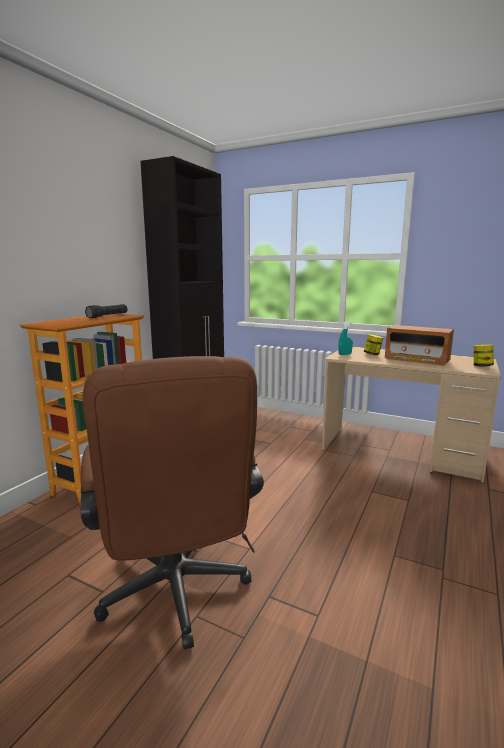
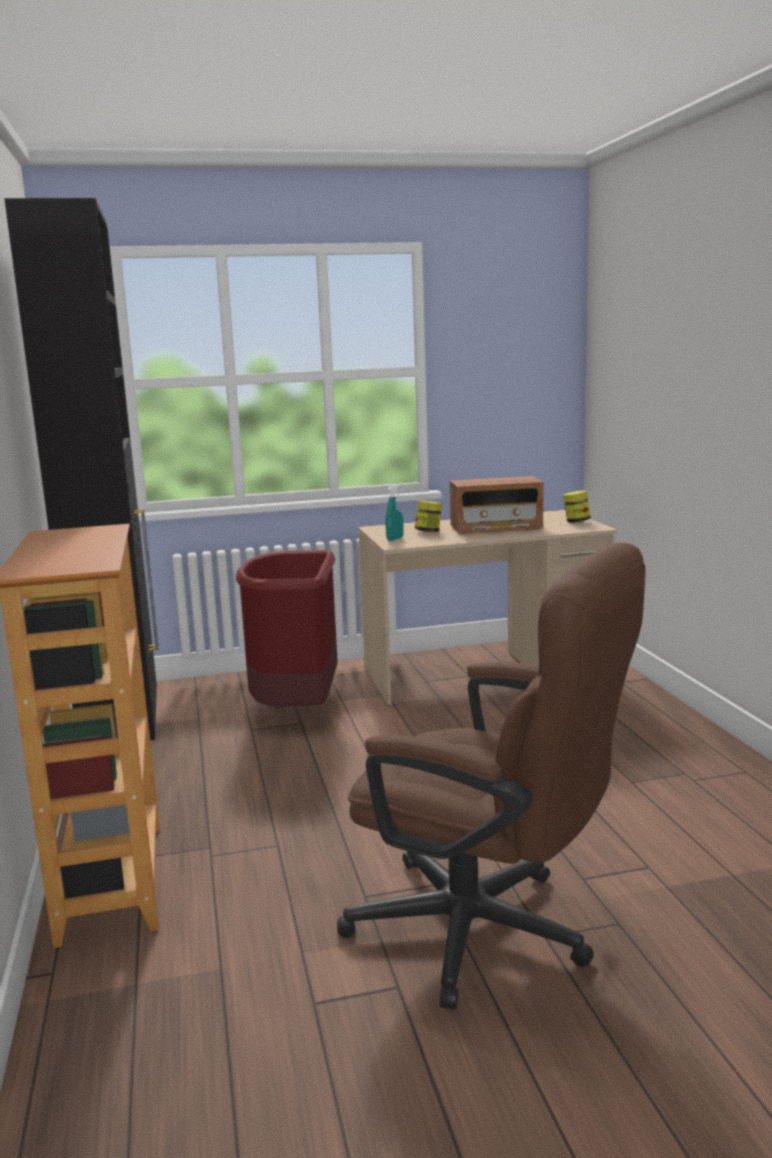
camera: 40 degrees left, 0 degrees up
(108, 316) = (73, 536): black flashlight -> none
(279, 436) = (297, 708): none -> red trash can

